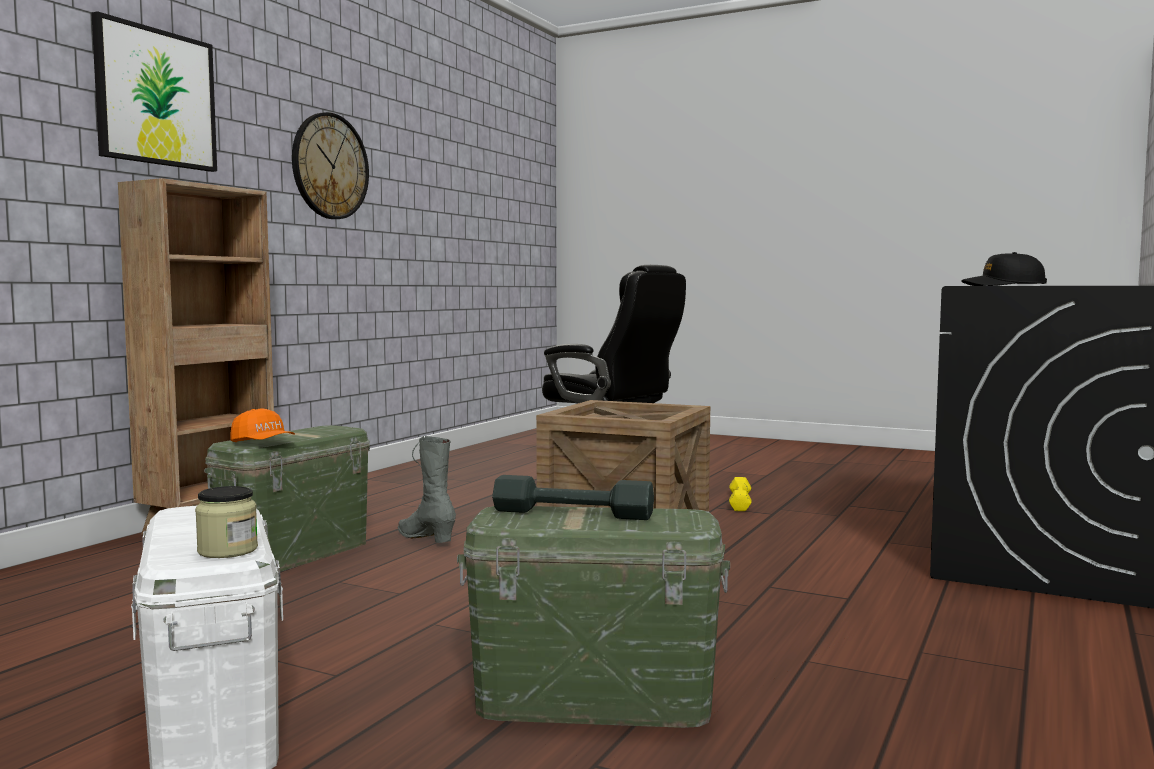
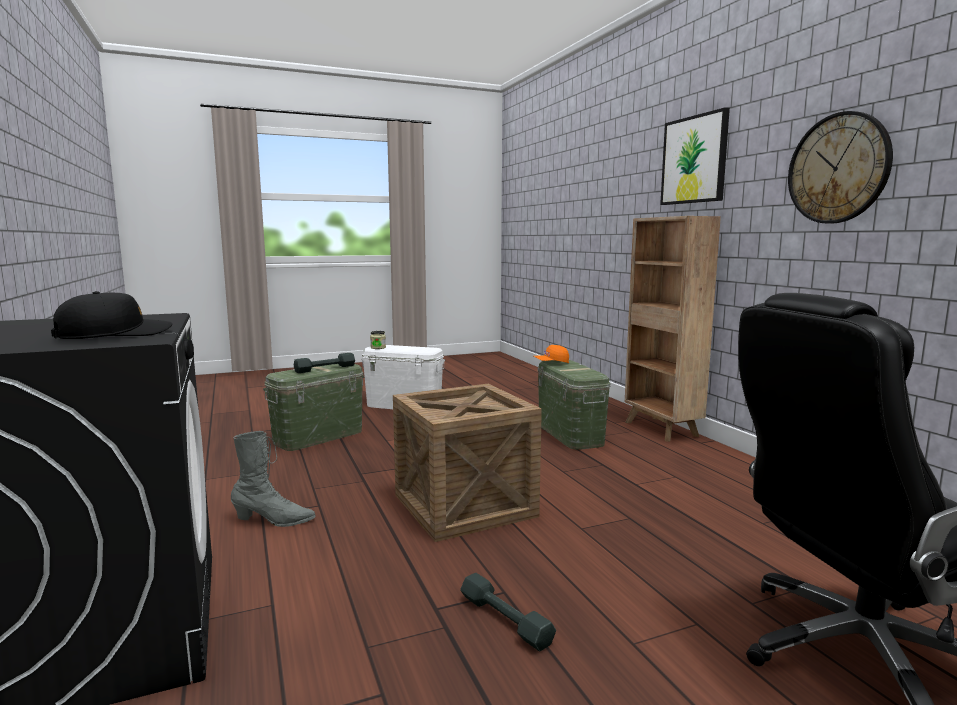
camera: 130 degrees right, 5 degrees up
(426, 538) = (561, 461): grey boot -> grey boot (274, 521)
(740, 502) = (505, 620): yellow dumbbell -> grey dumbbell

